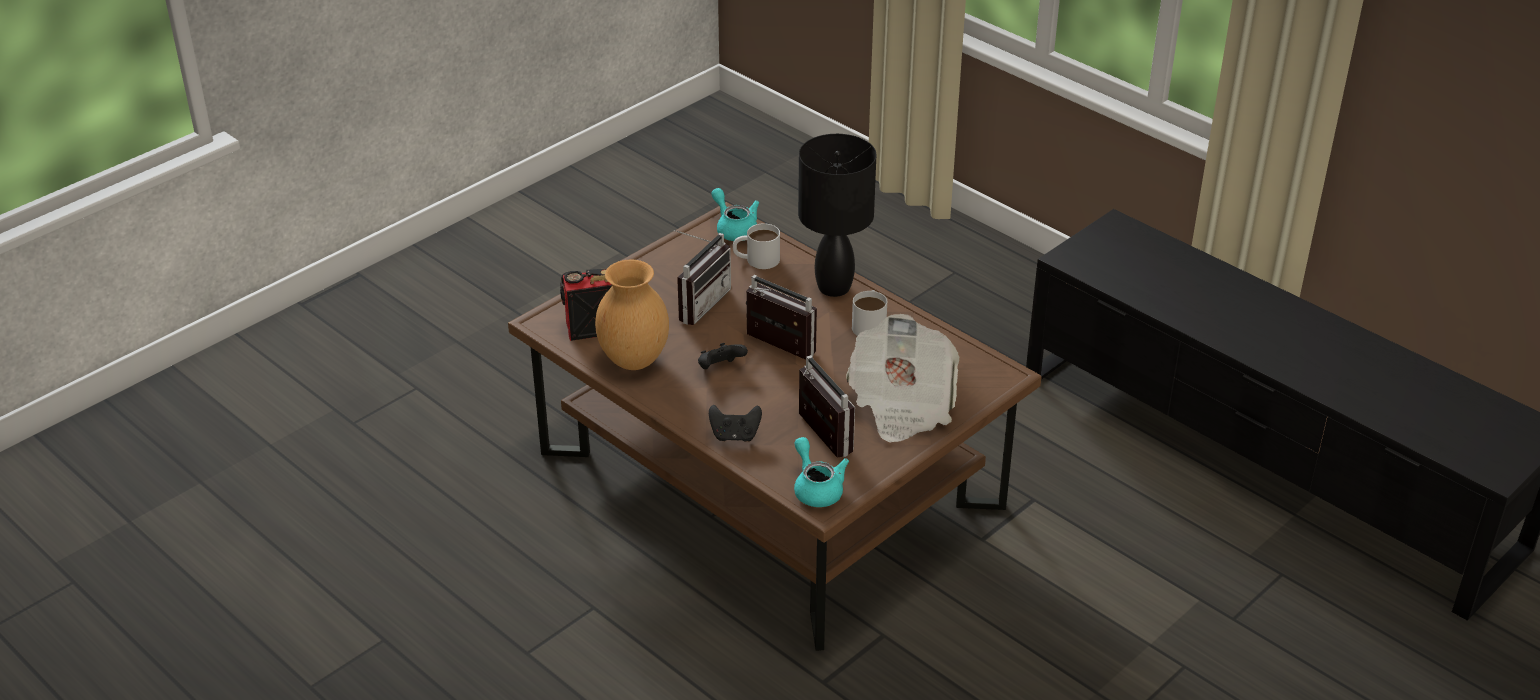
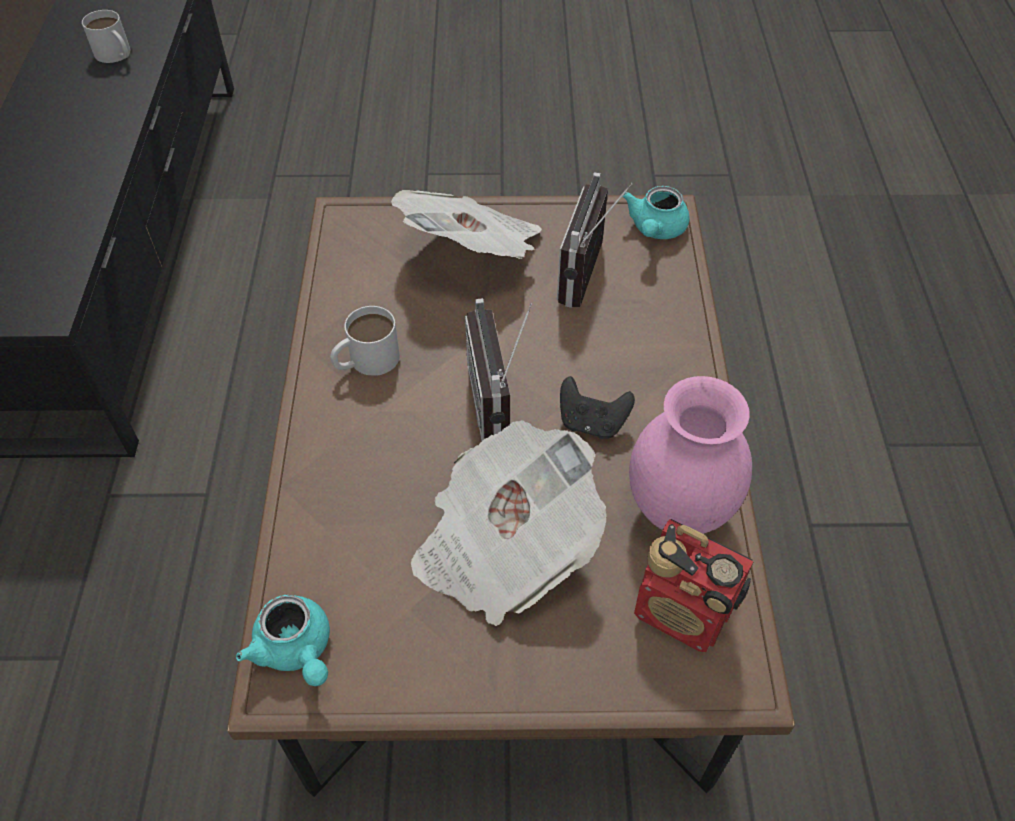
camera: 135 degrees left, 15 degrees up
(635, 360) = (676, 510): brown vase -> pink vase
(698, 303) = (504, 546): radio -> newspaper
(734, 228) = (296, 650): turquoise teapot -> turquoise teapot turned 45 degrees counterclockwise
(735, 436) = (670, 328): black game controller -> none
(756, 259) = (345, 564): white mug -> white mug (116, 55)
(833, 288) = (331, 436): black table lamp -> none

